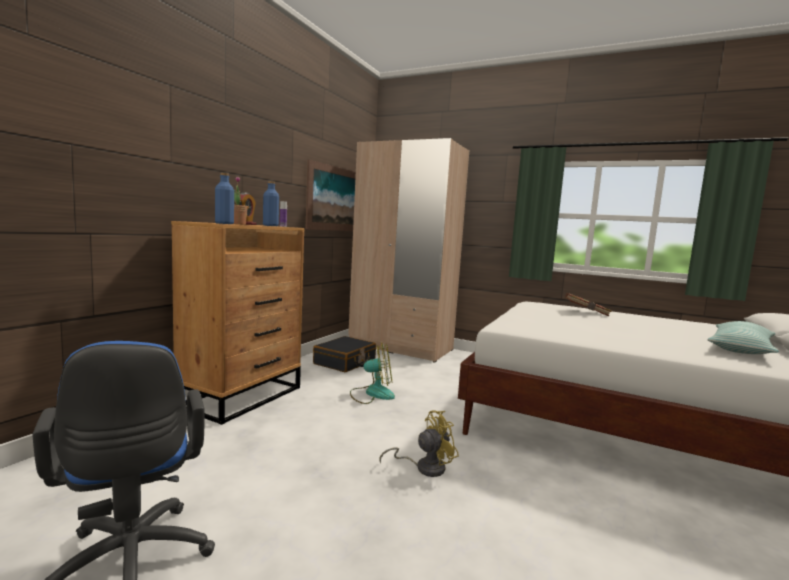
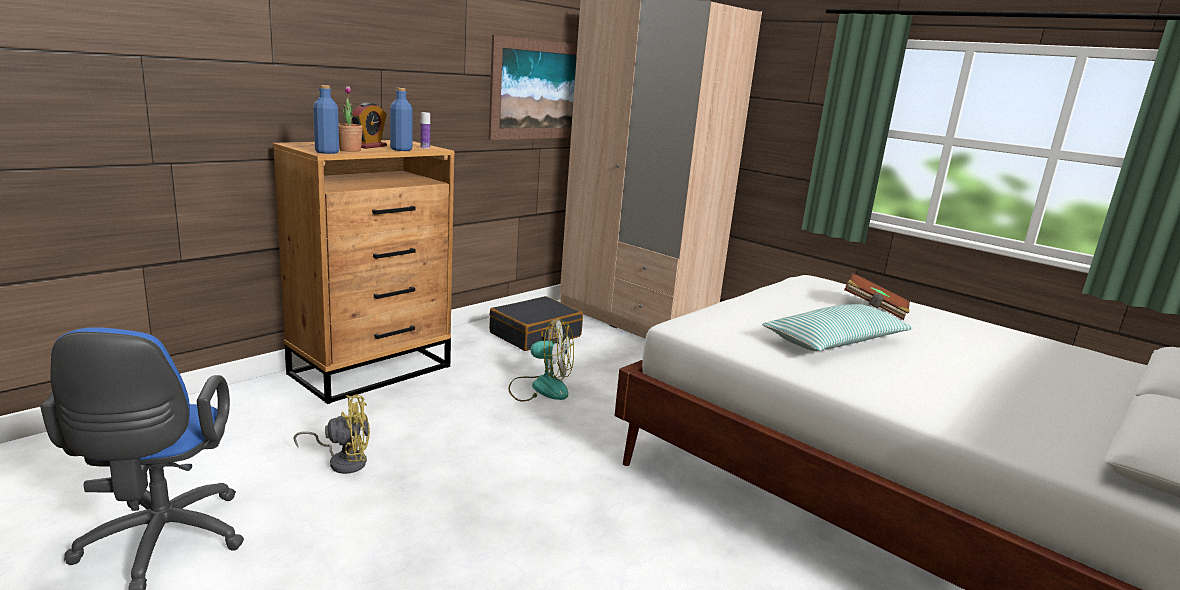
camera: 15 degrees right, 10 degrees up
(424, 467) = (534, 499): yellow fan -> yellow fan (343, 461)
(741, 348) = (1050, 408): pillow -> pillow (835, 342)

